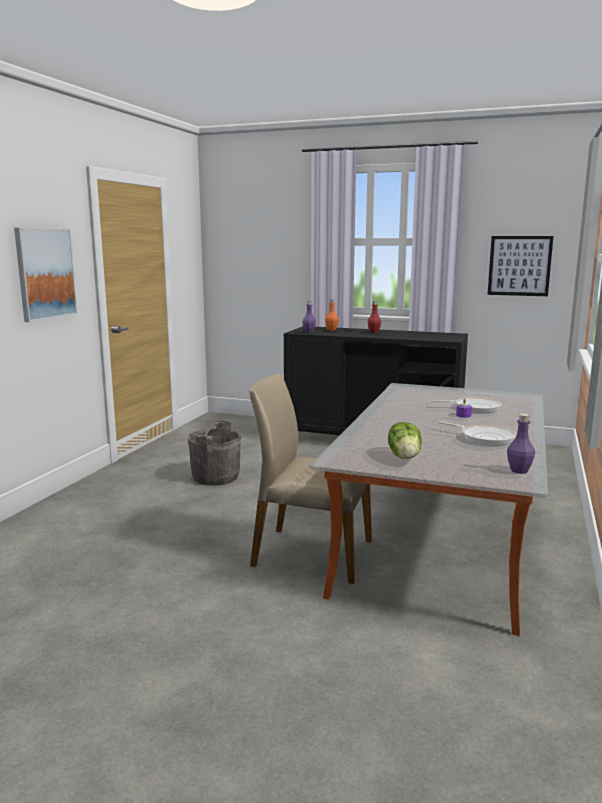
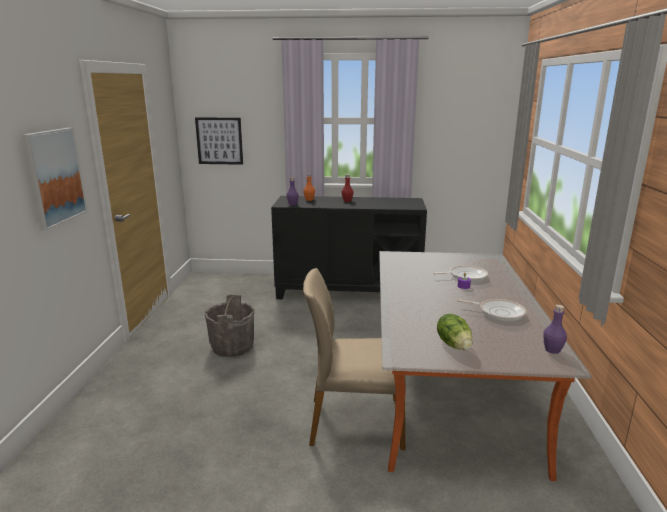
camera: 15 degrees left, 5 degrees up
(519, 266) = (460, 141): picture -> picture (219, 141)

